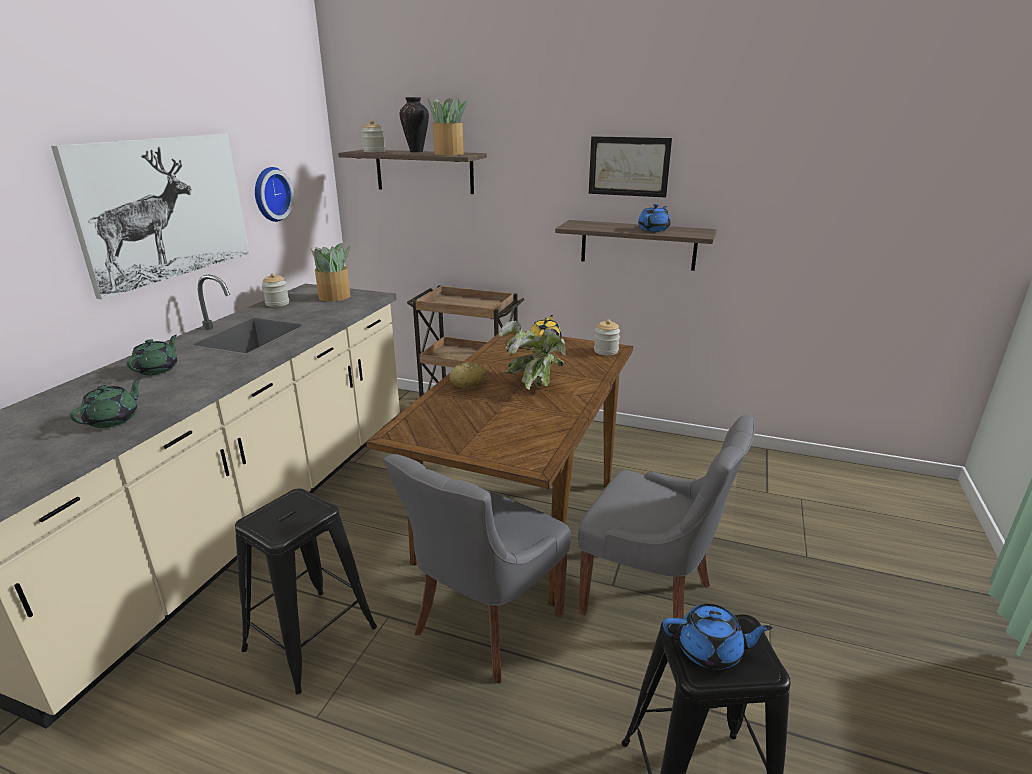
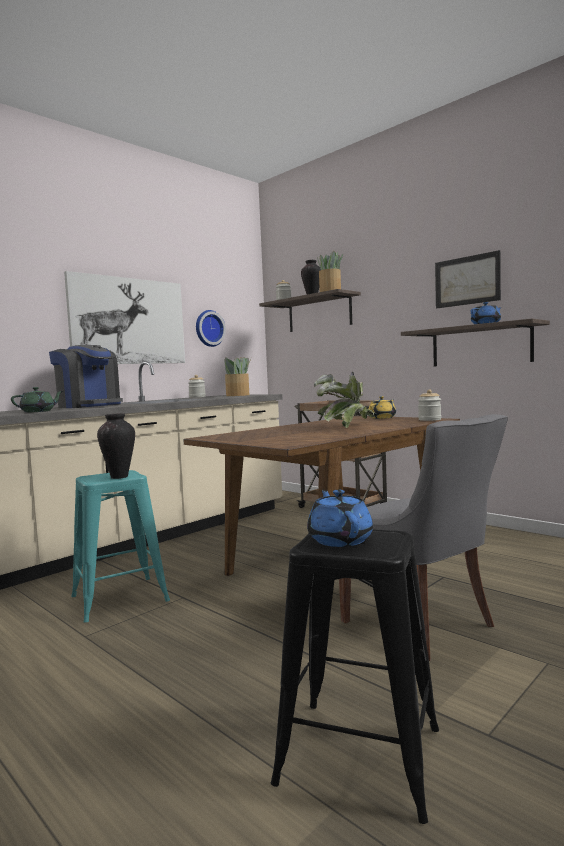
camera: 25 degrees right, 20 degrees down
(158, 369) = (89, 406): green teapot -> coffee machine
(304, 517) = (119, 477): none -> vase
(310, 638) = (119, 598): black stool -> turquoise stool
(468, 382) = (292, 427): bread -> none
(484, 625) = (252, 614): grey chair -> none
(710, 651) = (340, 539): blue teapot -> blue teapot turned 135 degrees counterclockwise

